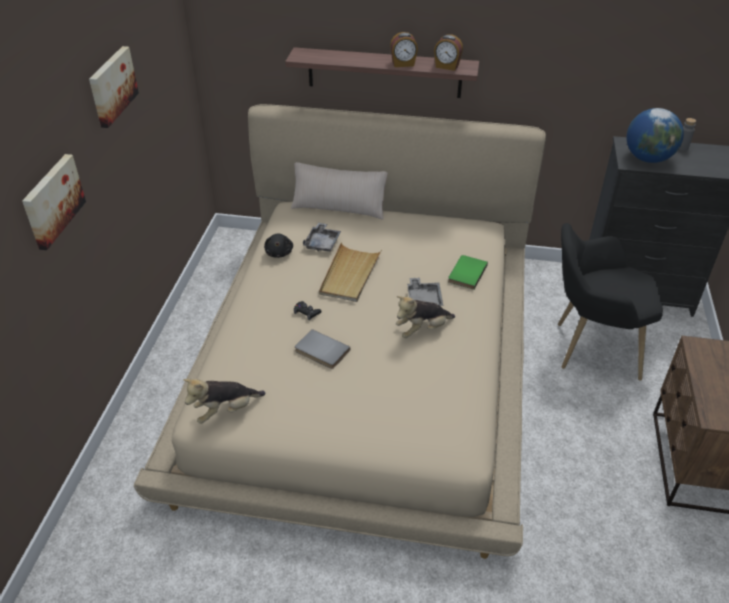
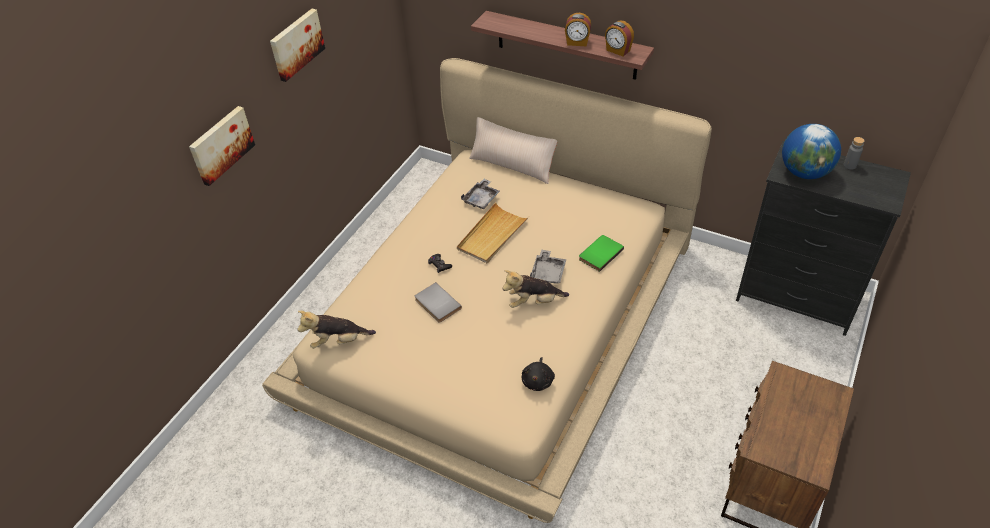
camera: 20 degrees right, 5 degrees up
(279, 252) = (440, 202): black plush toy -> black plush toy (538, 380)
(590, 348) = (720, 346): black armchair -> none

